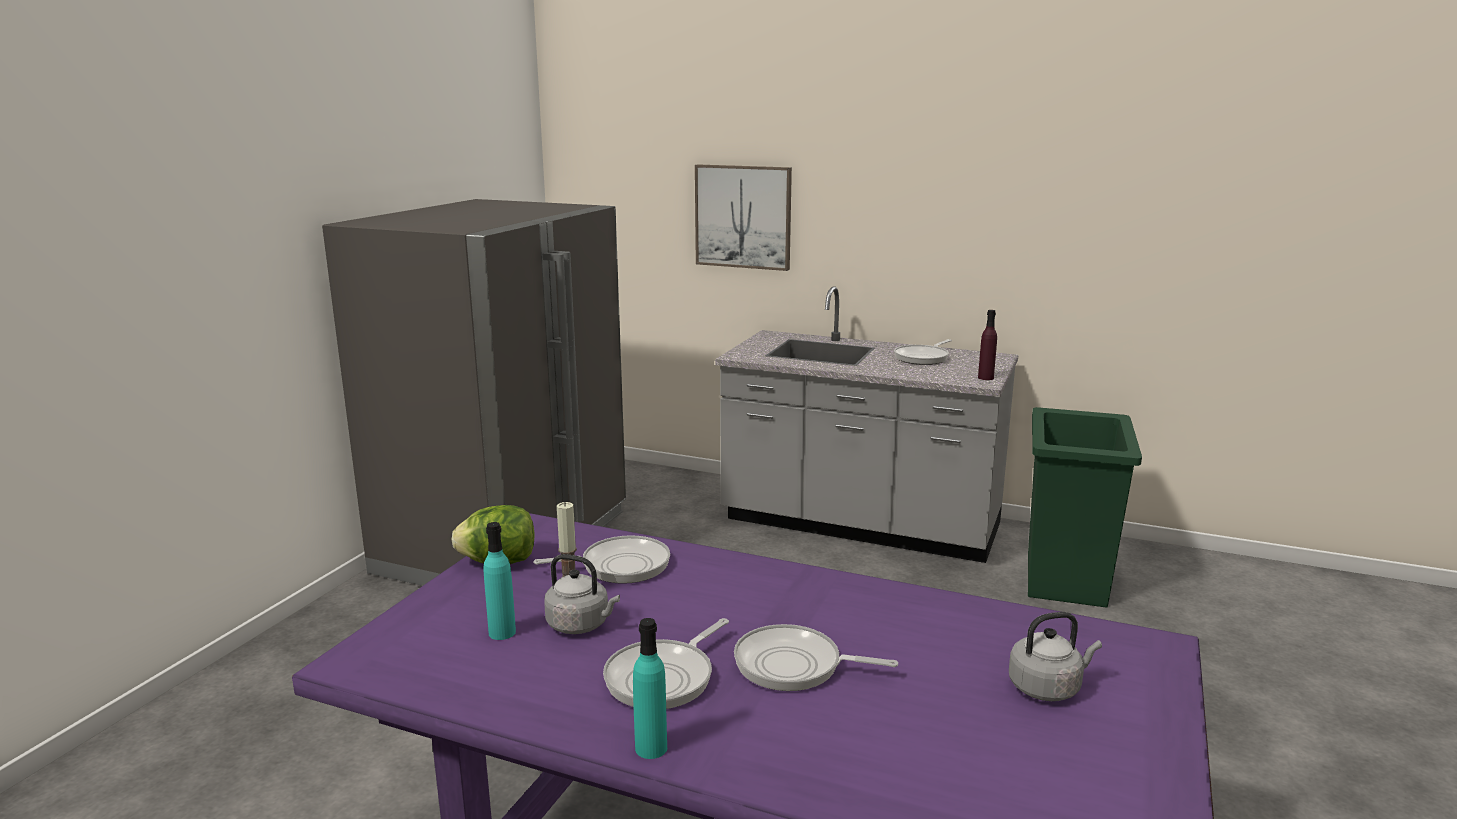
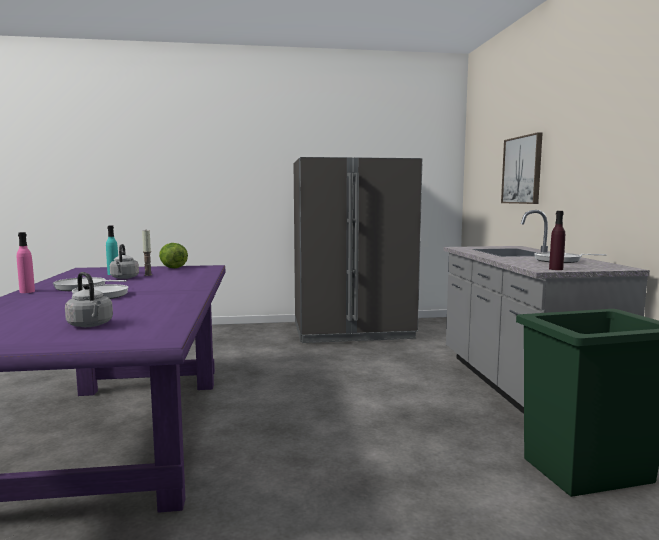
camera: 60 degrees right, 10 degrees down
(619, 566) = (183, 275): frying pan -> none
(651, 748) = (27, 291): turquoise bottle -> pink bottle

